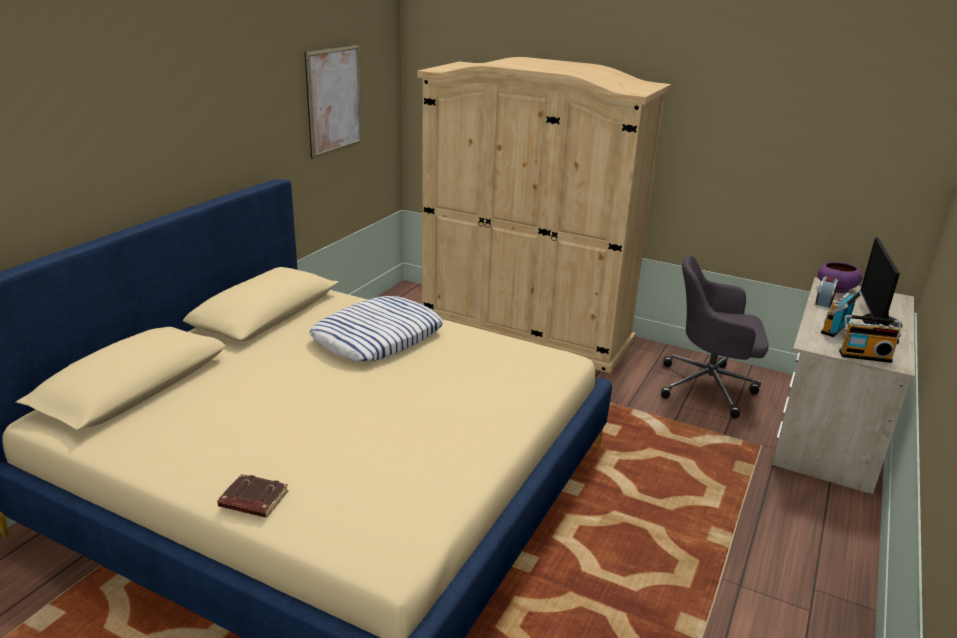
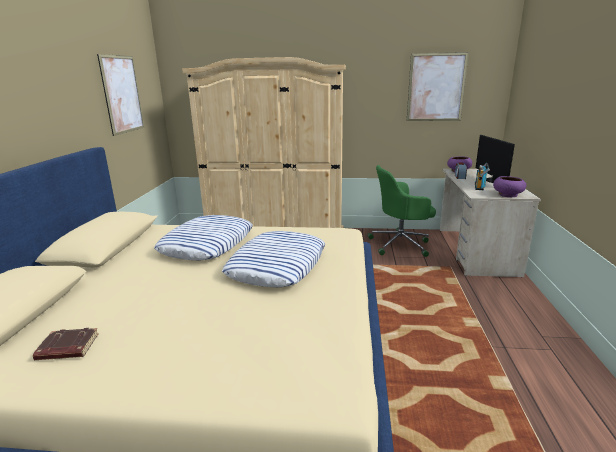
camera: 20 degrees left, 5 degrees down
(252, 500) = (177, 386): brown book -> brown book (67, 348)
(439, 389) = (277, 265): none -> pillow
(709, 387) = (401, 244): grey office chair -> green office chair
(823, 140) = (436, 87): none -> picture
(864, 355) = (507, 195): radio -> purple bowl

